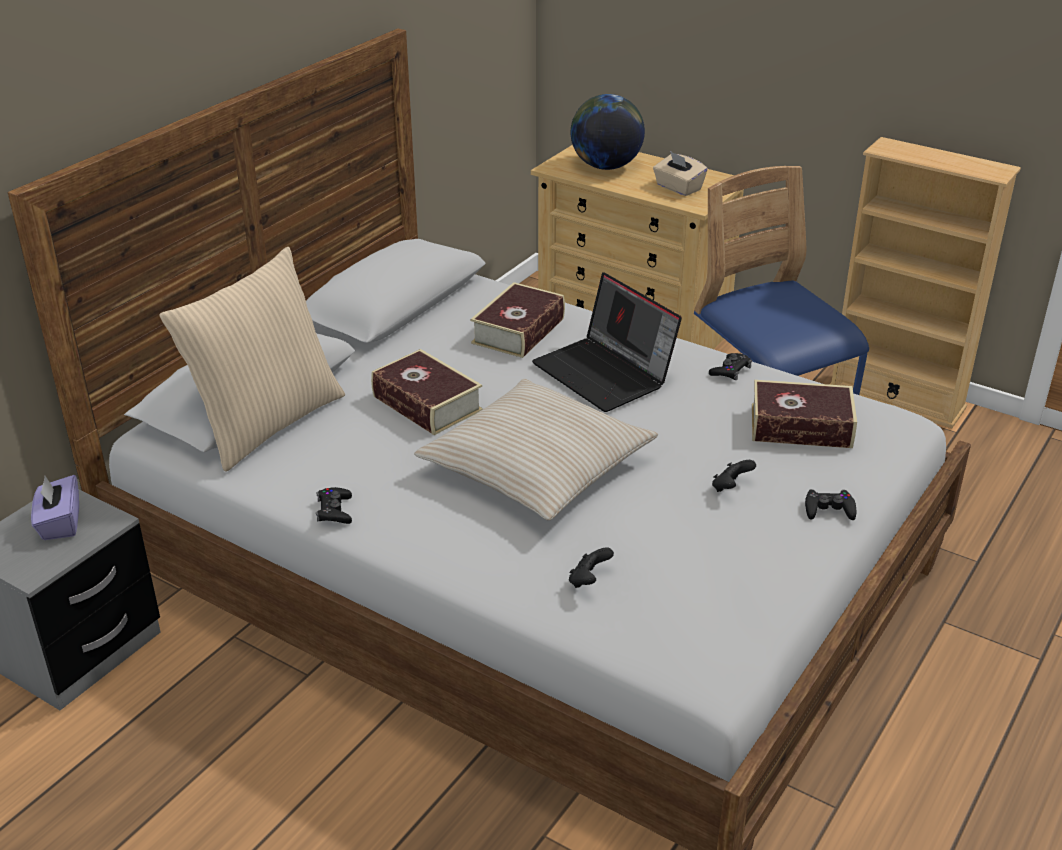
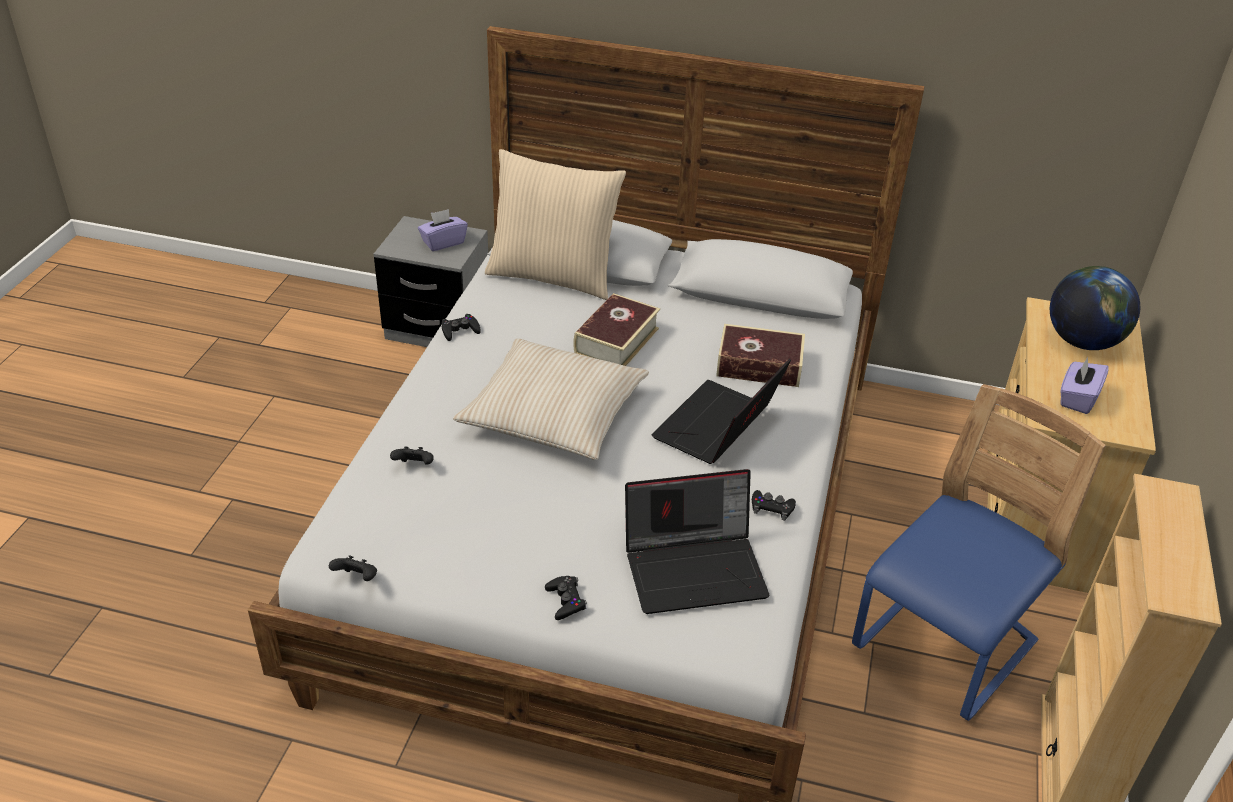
camera: 70 degrees right, 5 degrees up
(678, 188) = (1077, 398): beige tissue box -> purple tissue box
(730, 488) = (573, 531): black game controller -> black game controller (357, 578)
(801, 426) = (696, 568): book -> laptop

